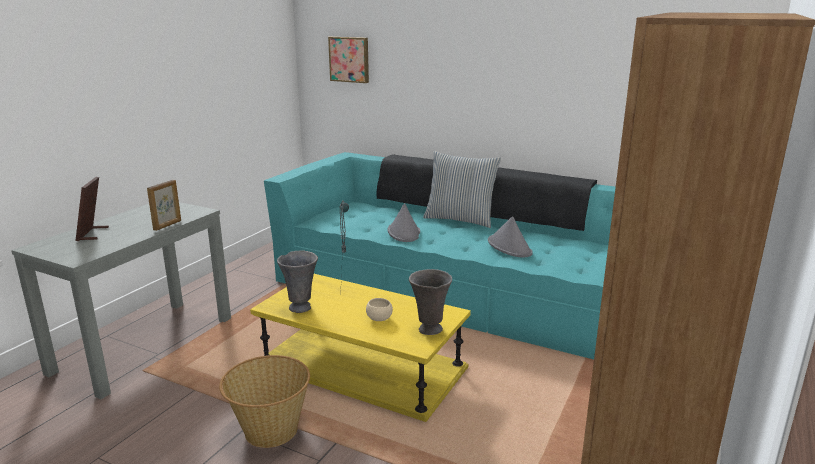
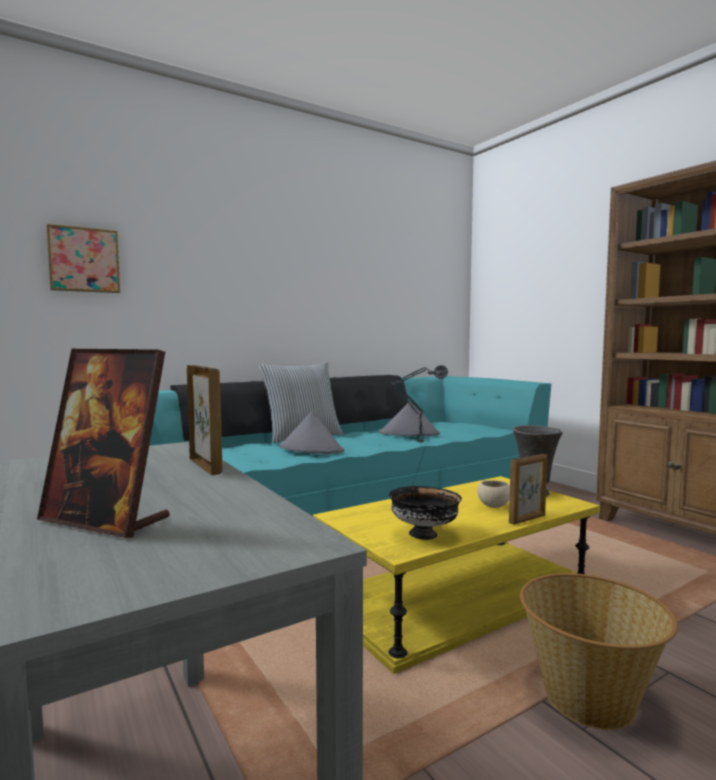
camera: 60 degrees left, 15 degrees down
(301, 307) = (424, 534): grey vase -> black bowl
(358, 334) = (527, 519): none -> picture frame

